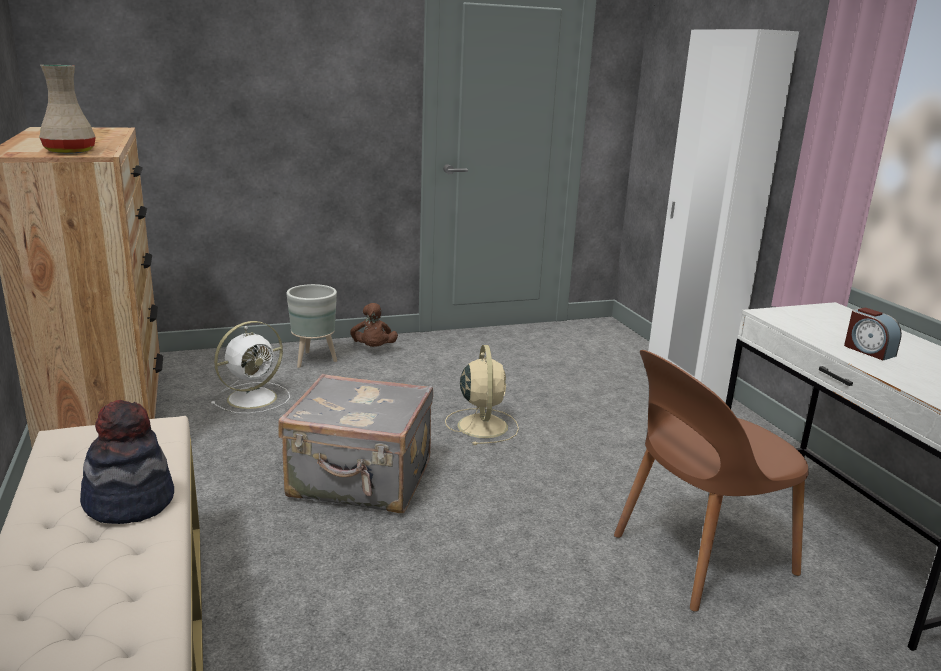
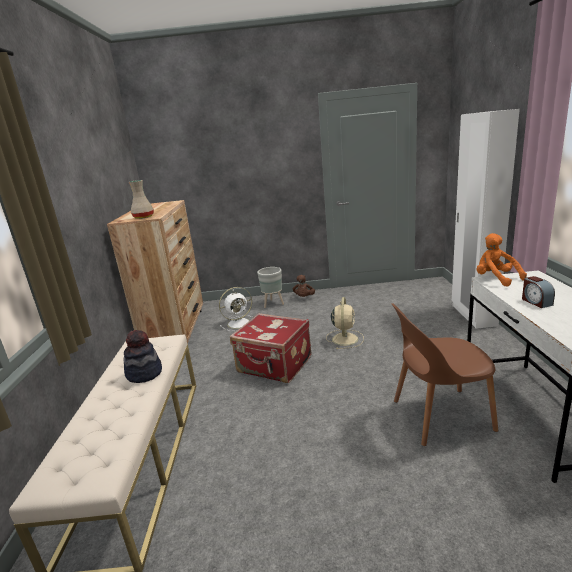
camera: 20 degrees right, 0 degrees up
(361, 481) = (274, 366): grey suitcase -> red suitcase
(782, 314) = (495, 279): none -> orange plush toy

